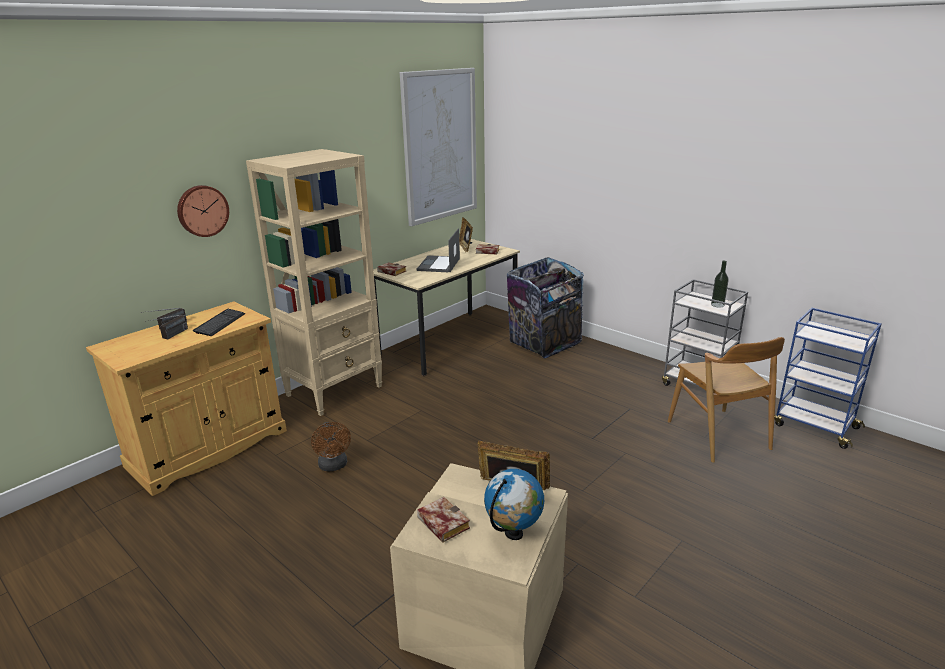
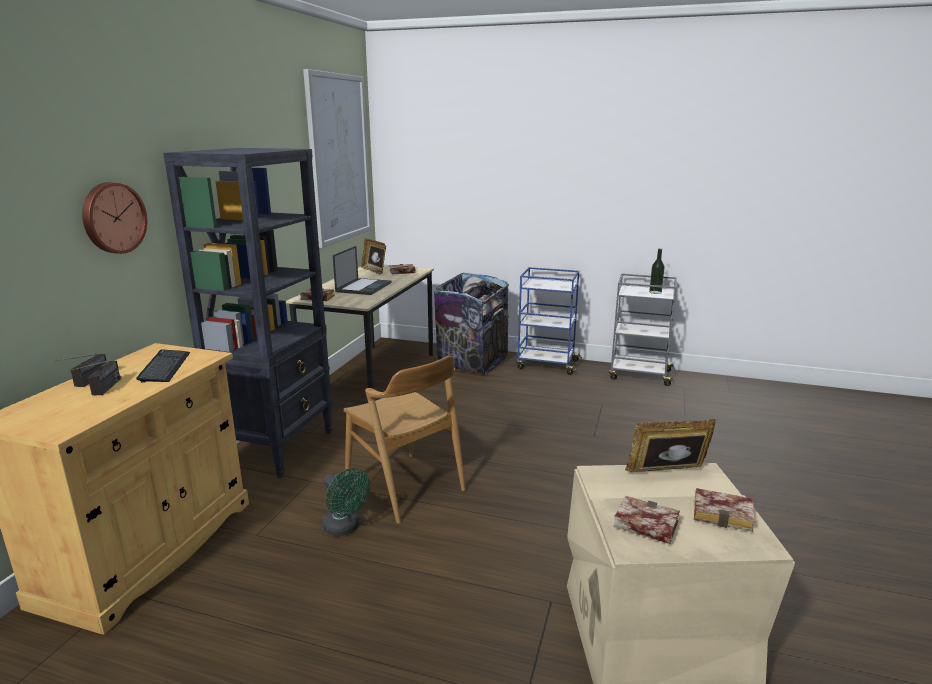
camera: 25 degrees left, 5 degrees down
(334, 466) = (345, 528): brown fan -> green fan
(335, 390) = (277, 447): beige bookcase -> black bookcase
(439, 265) = (364, 287): laptop -> laptop turned 150 degrees counterclockwise
(514, 534) = (725, 514): globe -> book
(718, 435) = (693, 411): brown chair -> brown chair (405, 486)
(814, 426) = (754, 389): blue cart -> blue cart (546, 364)

